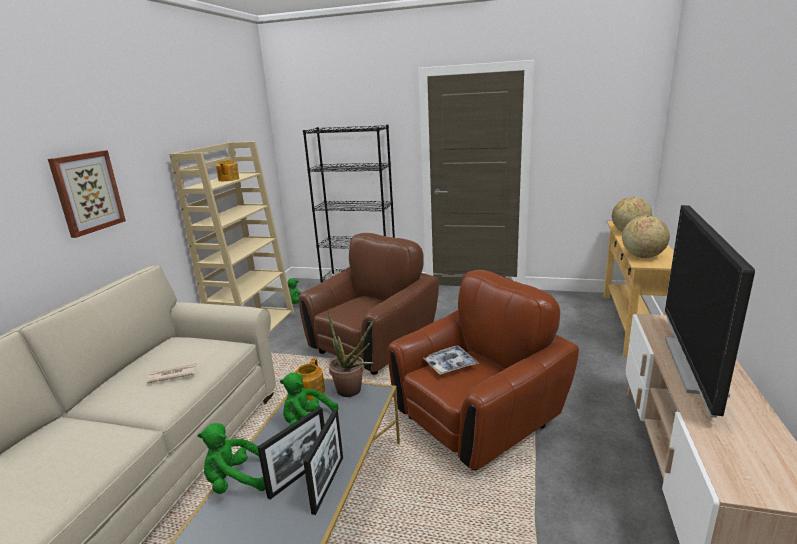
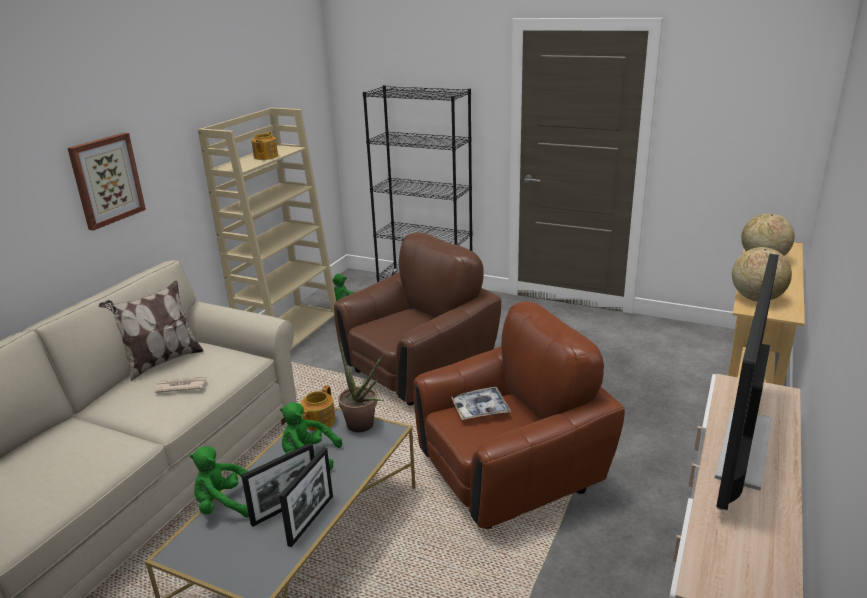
camera: 10 degrees right, 5 degrees up
(149, 356) = (161, 362): none -> pillow

